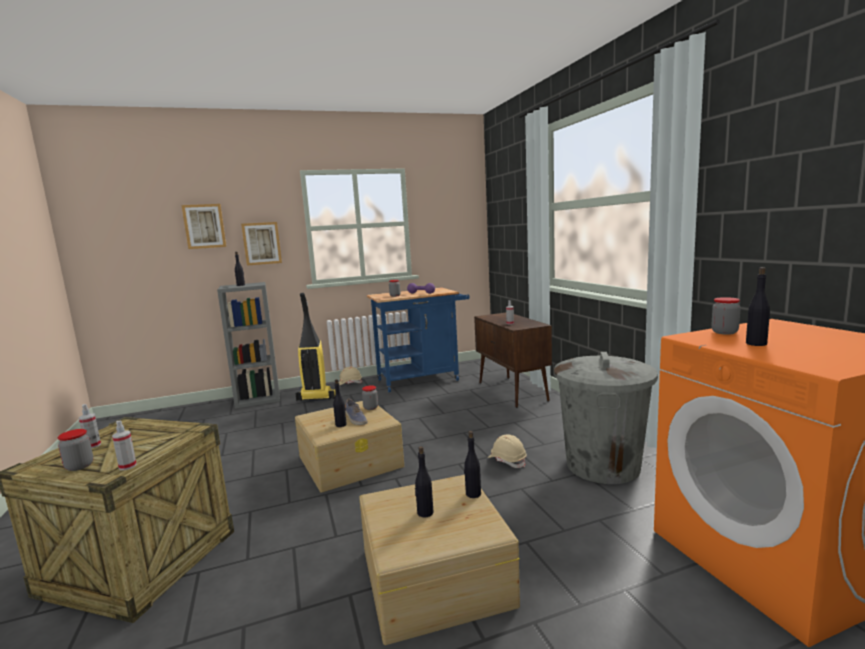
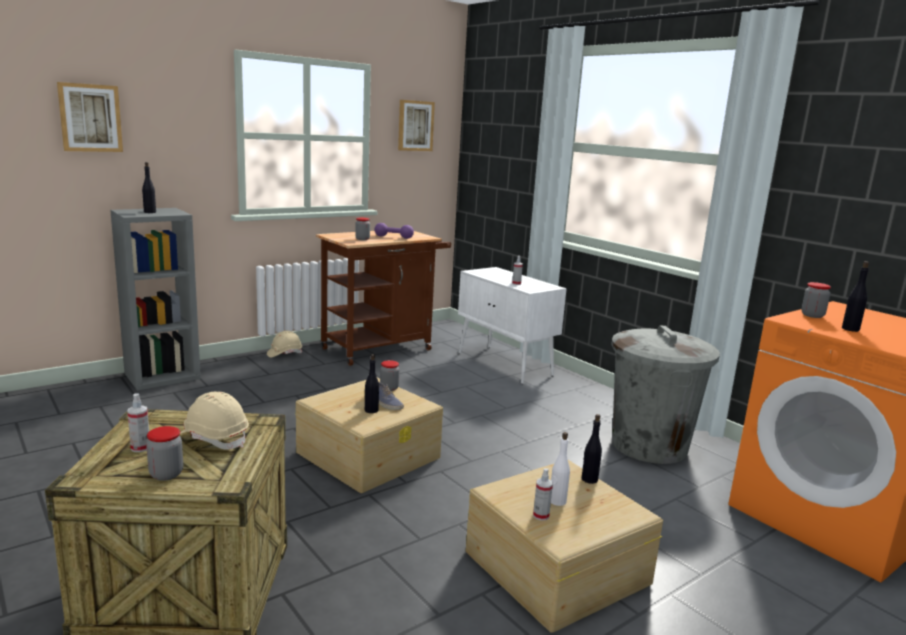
camera: 20 degrees left, 5 degrees up
(127, 466) = (235, 470): spray bottle -> spray bottle (541, 515)
(262, 243) = (174, 151): picture -> picture (415, 126)
(317, 398) = (254, 374): vacuum cleaner -> none
(423, 379) = (382, 348): blue cart -> brown cart
(425, 513) = (557, 501): black bottle -> white bottle
(507, 460) = (551, 445): beige hard hat -> beige hard hat (214, 438)
(512, 392) = (505, 364): brown cabinet -> white cabinet

